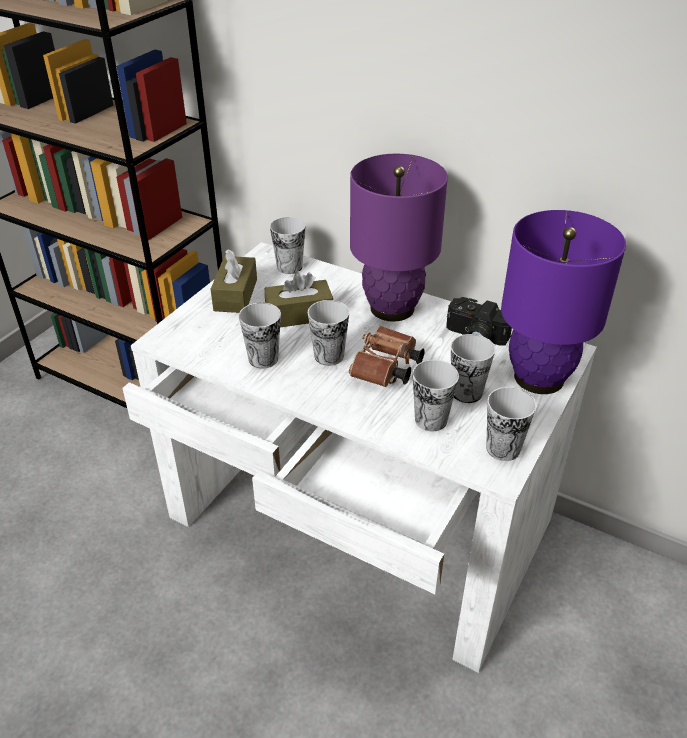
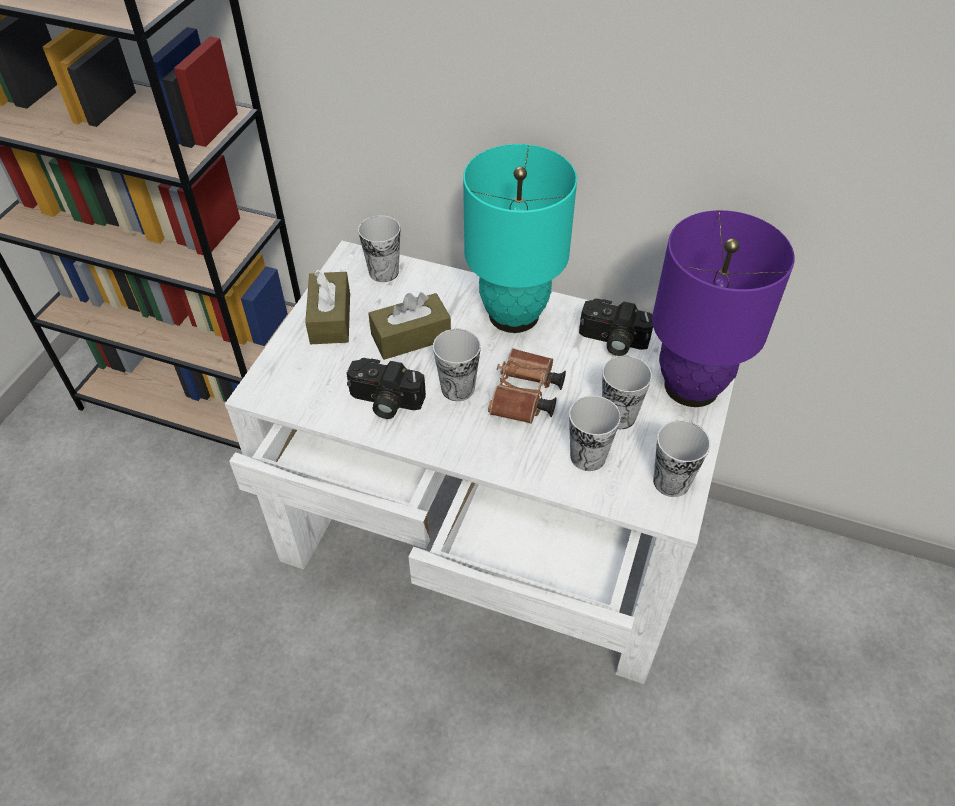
camera: 10 degrees left, 10 degrees up
(263, 359) = (384, 402): cup -> camera
(392, 308) = (513, 314): purple table lamp -> turquoise table lamp

